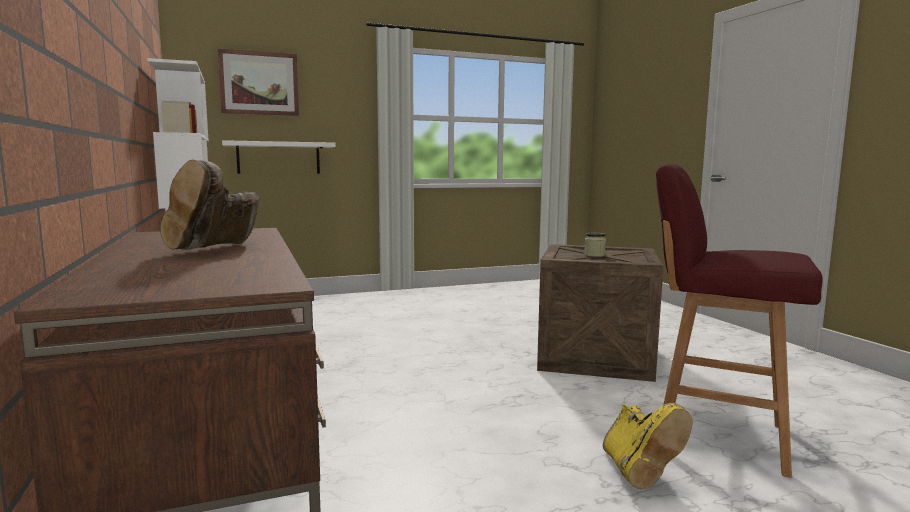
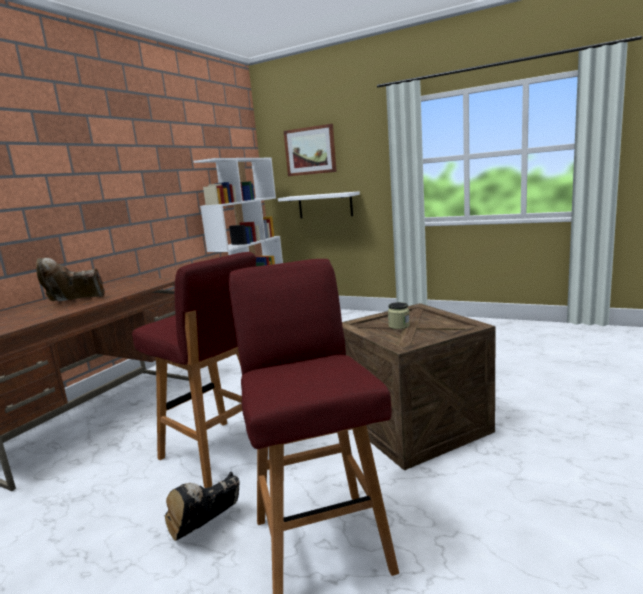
camera: 50 degrees right, 5 degrees up
(497, 430) = (218, 453): none -> red stool
(638, 473) = (206, 529): yellow boot -> black boot

